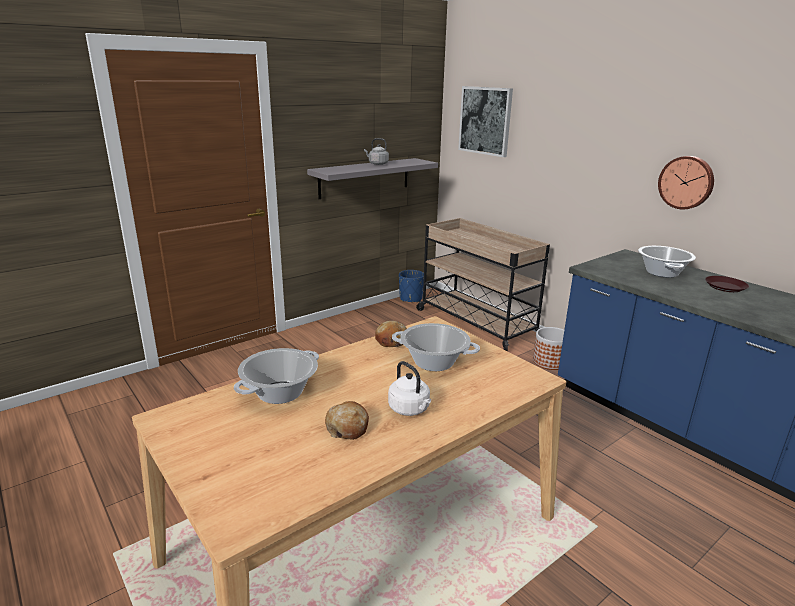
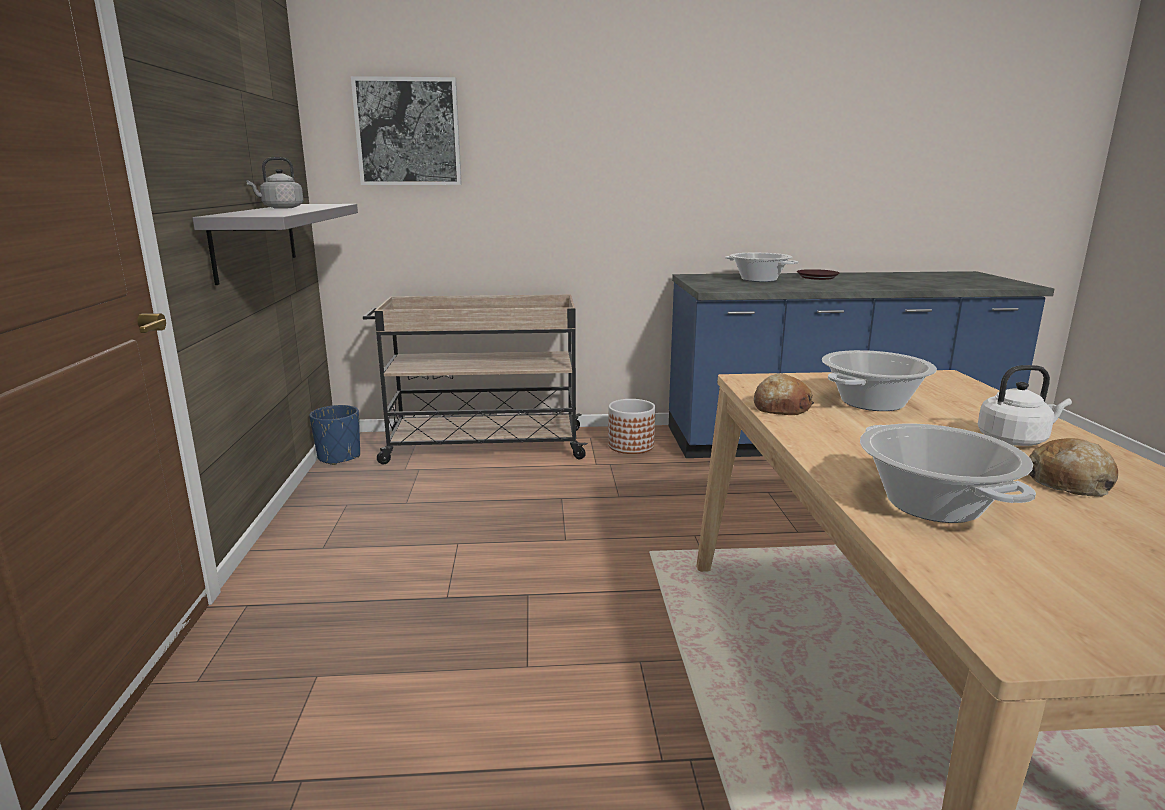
camera: 55 degrees left, 5 degrees down
(686, 182) = (731, 179): wall clock -> none

